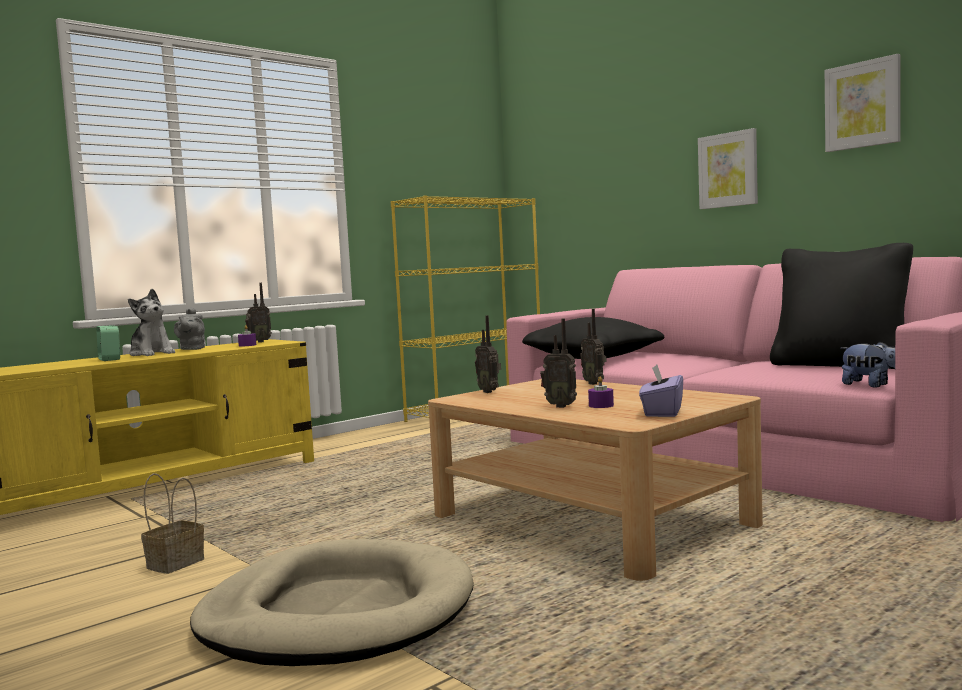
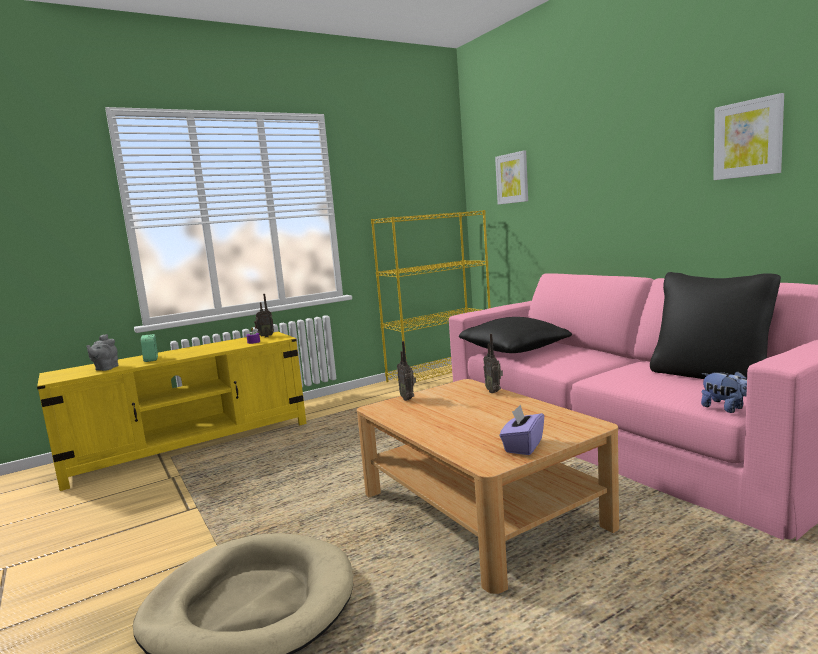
camera: 10 degrees right, 5 degrees up
(152, 354) = (184, 352): plush toy -> none
(176, 562) = (168, 532): basket -> none
(192, 349) = (215, 345): grey teapot -> grey teapot (105, 368)
(560, 406) = (448, 427): radio -> none
(601, 405) = (480, 429): purple candle -> none
(728, 170) = (632, 192): picture -> picture (512, 178)

